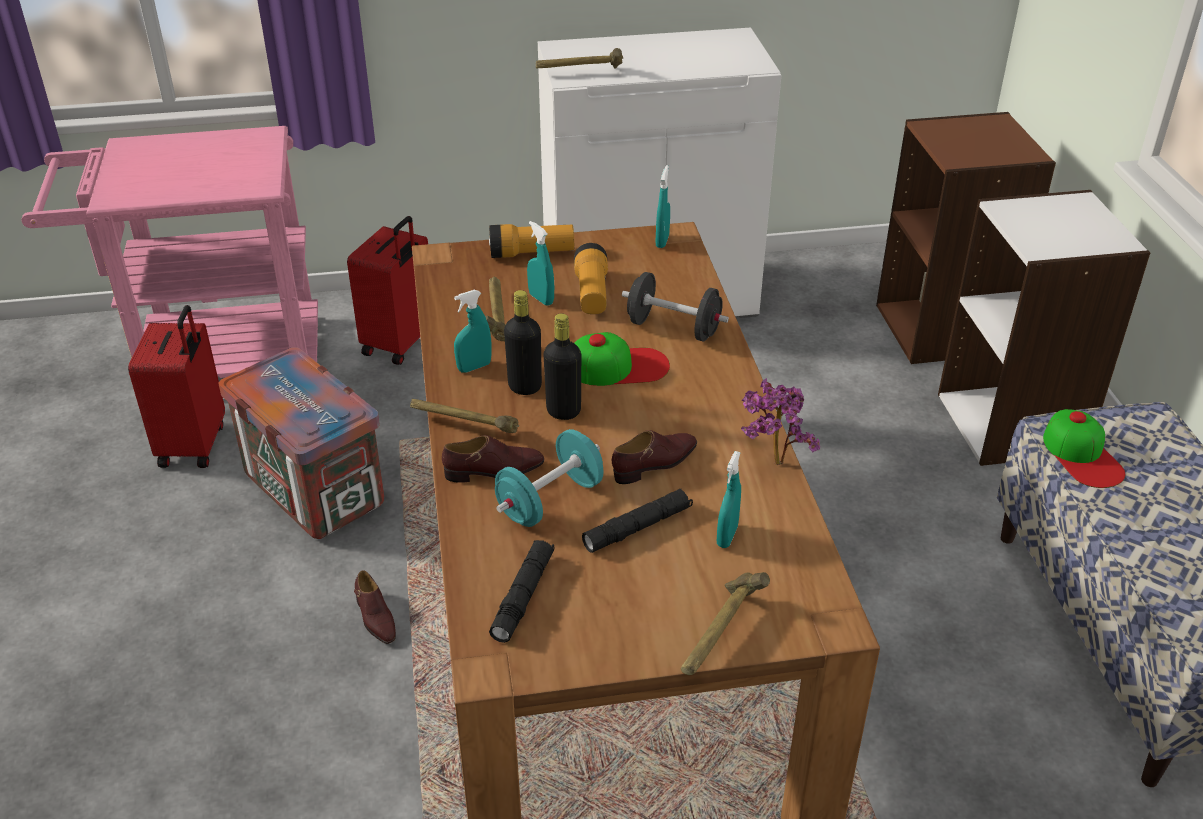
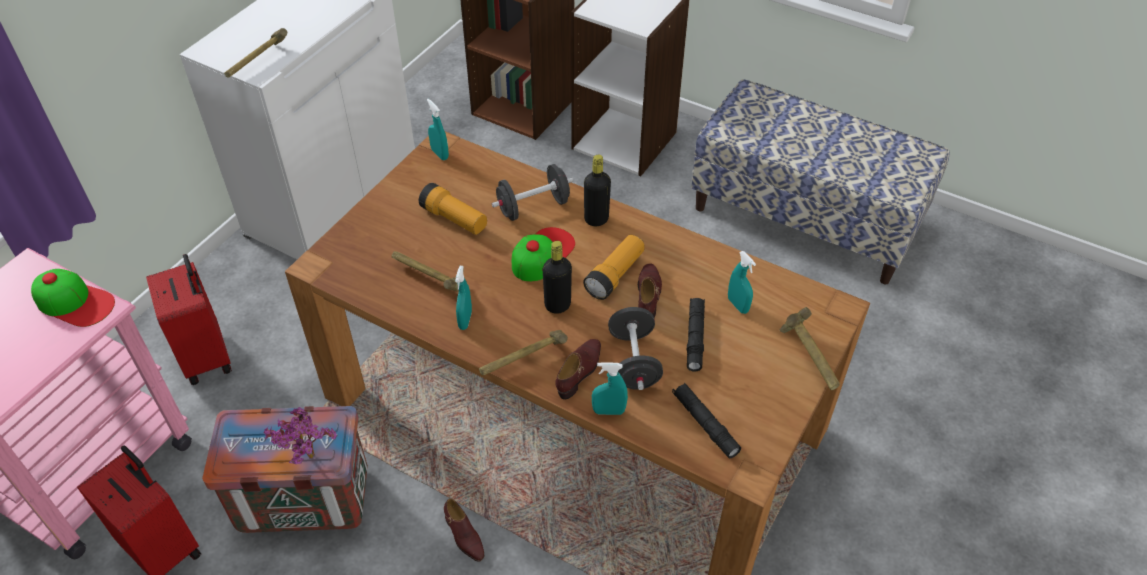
camera: 50 degrees left, 10 degrees up
(375, 618) = (464, 536): brown shoe -> brown shoe turned 45 degrees clockwise
(525, 387) = (513, 308): black bottle -> black bottle (596, 219)
(531, 253) = (374, 219): flashlight -> flashlight (615, 275)
(541, 299) = (430, 245): turquoise spray bottle -> turquoise spray bottle (608, 411)
(550, 500) = (634, 362): turquoise dumbbell -> black dumbbell
(771, 465) = (699, 249): potted plant -> potted plant (309, 461)
(1082, 455) = (749, 135): cap -> cap (74, 302)

